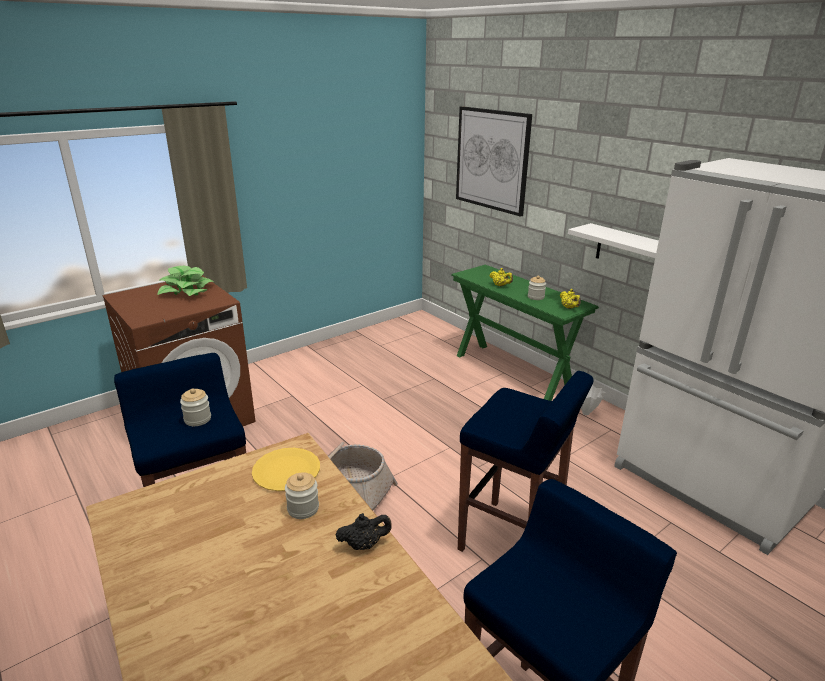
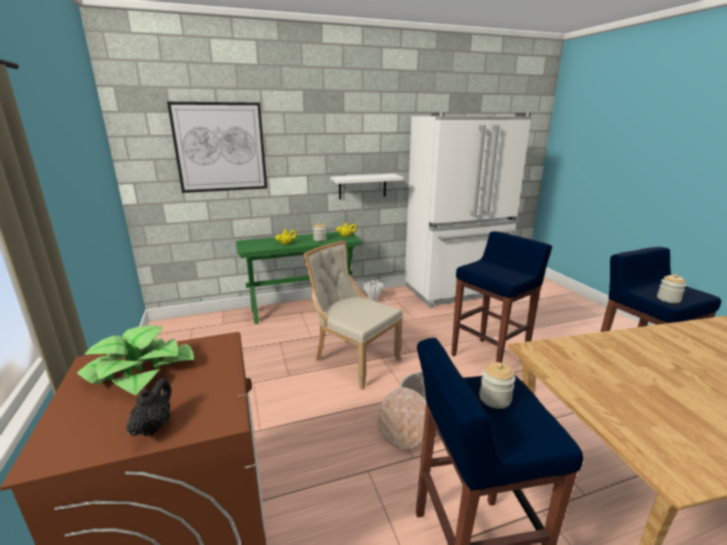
camera: 70 degrees left, 5 degrees down
(286, 471) = (571, 358): yellow plate -> none
(303, 508) = (620, 356): jar -> jar (668, 299)
(364, 544) = (650, 337): black teapot -> black teapot (154, 426)
(432, 429) = (353, 360): none -> beige chair

